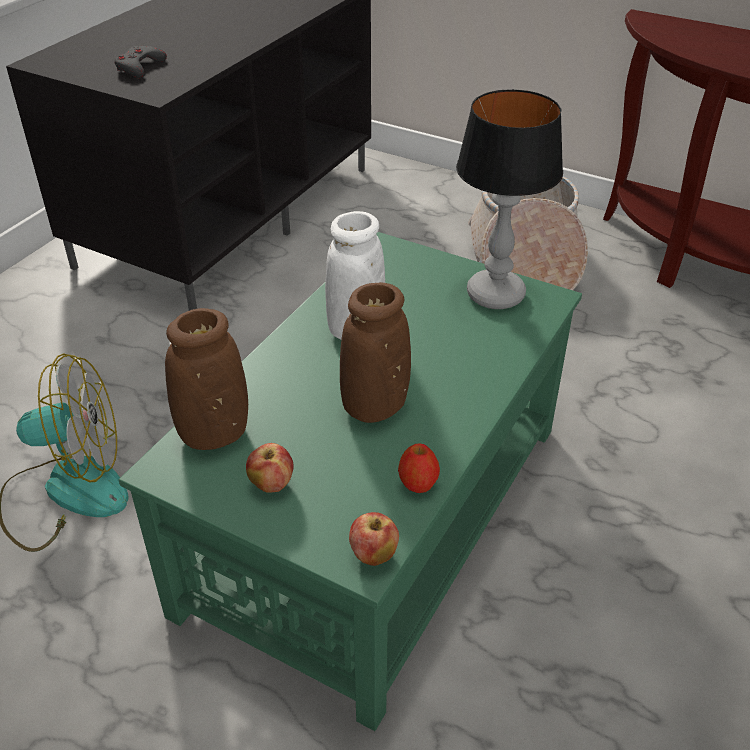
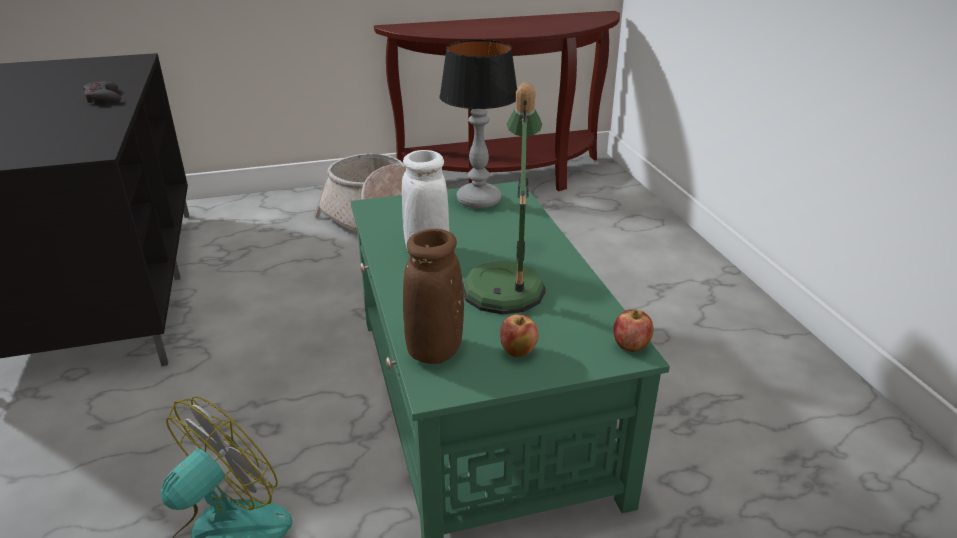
camera: 45 degrees left, 10 degrees down
(140, 67) = (39, 143): grey game controller -> grey game controller (103, 97)
(374, 406) = (507, 282): brown vase -> table lamp
(418, 484) = (593, 303): apple -> none

